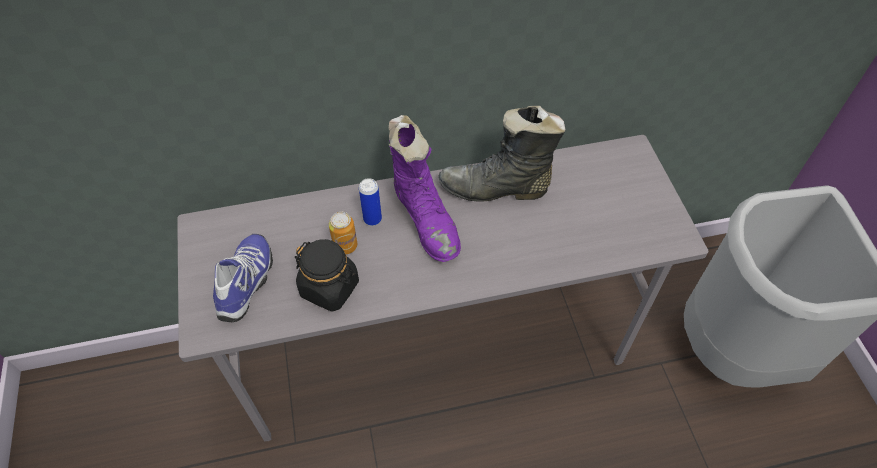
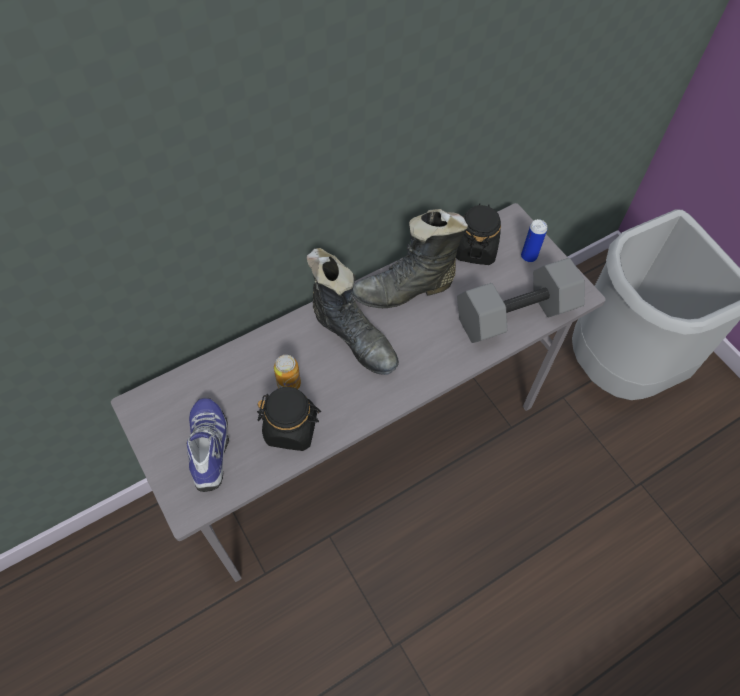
camera: 20 degrees left, 5 degrees up
(372, 219) = (304, 350): can -> can (528, 256)
(426, 220) = (354, 338): purple boot -> black boot
(583, 168) = (475, 249): none -> black jar
(602, 240) = (515, 313): none -> grey dumbbell

